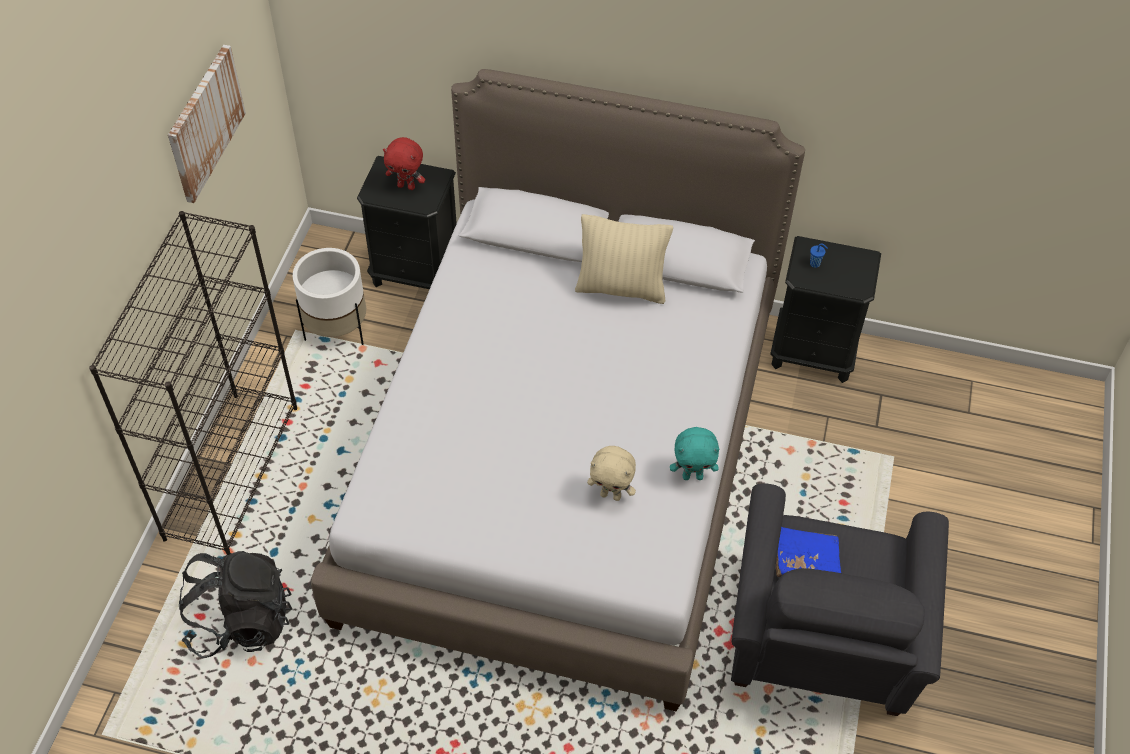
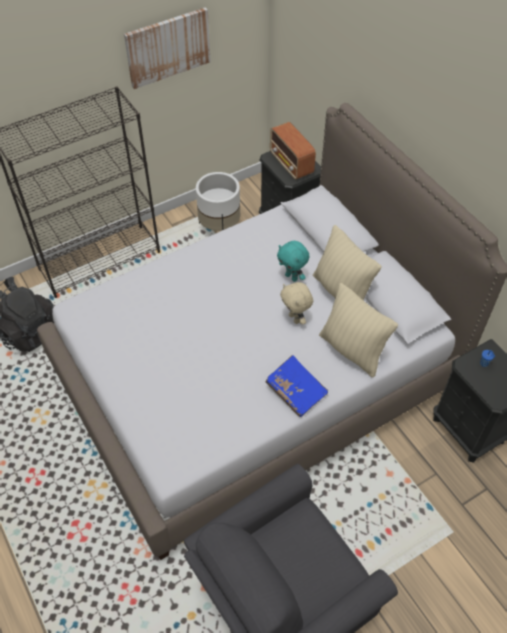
camera: 45 degrees right, 0 degrees up
(406, 186) = (291, 164): red plush toy -> radio
(611, 495) = (201, 398): beige plush toy -> beige plush toy (295, 318)
(693, 476) = (258, 425): turquoise plush toy -> turquoise plush toy (292, 277)
(695, 338) = (352, 350): none -> beige pillow
(805, 562) = (287, 536): blue book -> blue book (296, 391)

